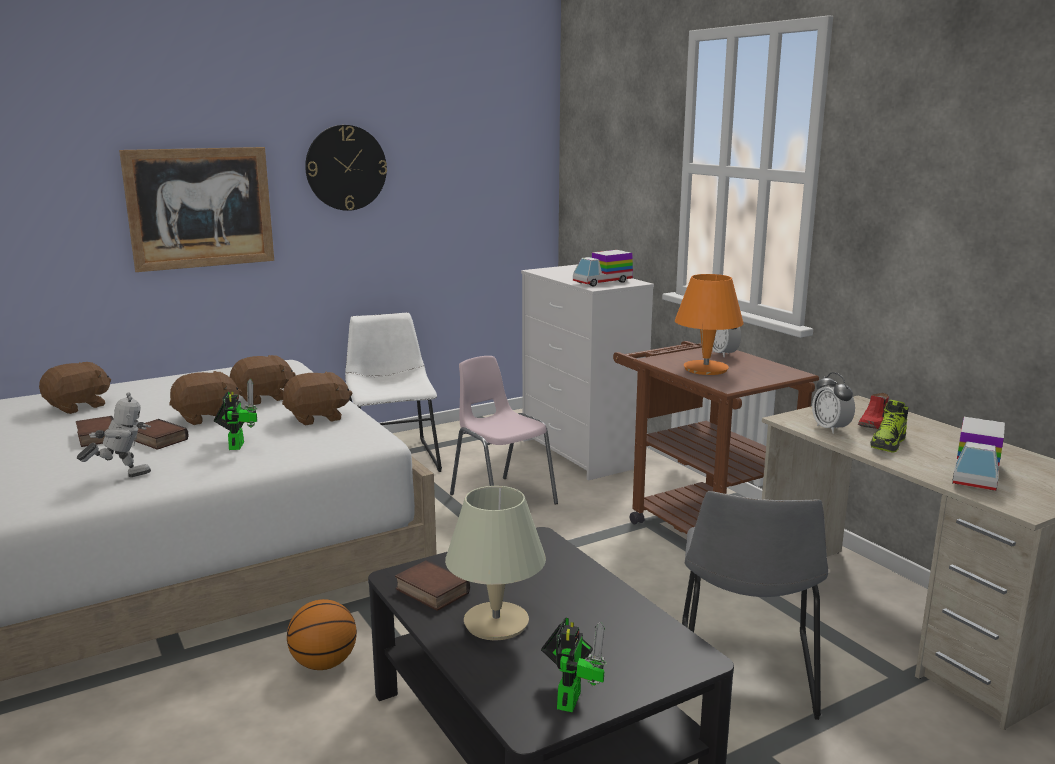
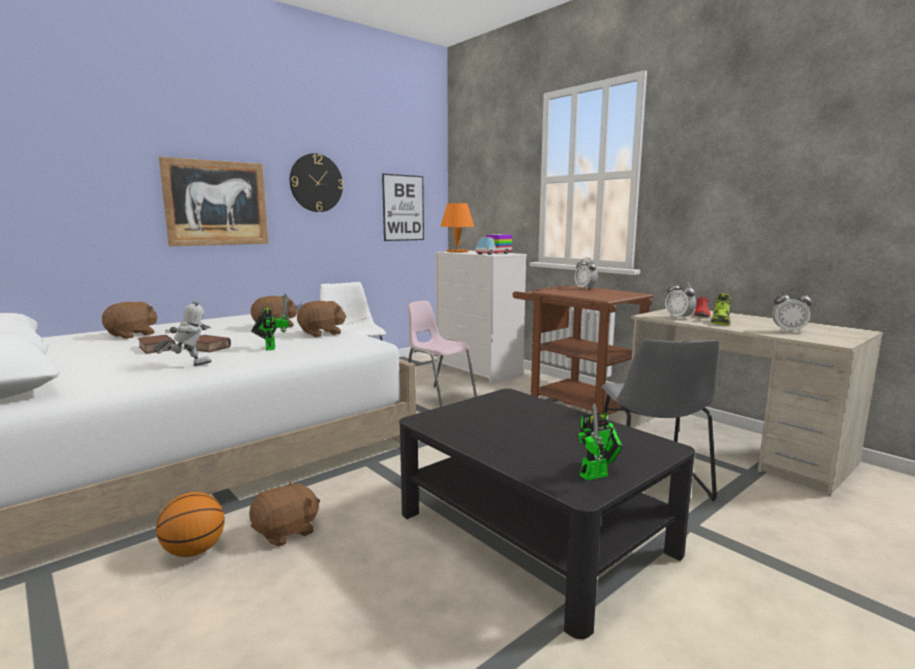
camera: 10 degrees left, 5 degrees down
(206, 417) = (238, 336): brown plush toy -> brown plush toy (286, 532)
(324, 663) = (354, 500): basketball -> basketball (194, 551)
(430, 591) = (451, 425): book -> none
(484, 194) = (403, 208): none -> picture
(495, 622) = (511, 438): beige table lamp -> none
(570, 696) = (597, 474): toy robot -> toy robot turned 60 degrees clockwise
(706, 369) = (582, 293): orange table lamp -> orange table lamp (457, 251)
(975, 474) = (788, 331): toy truck -> alarm clock

